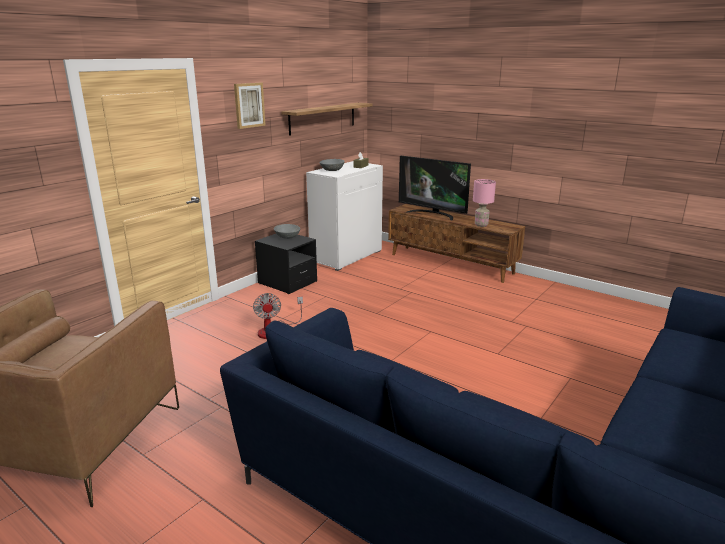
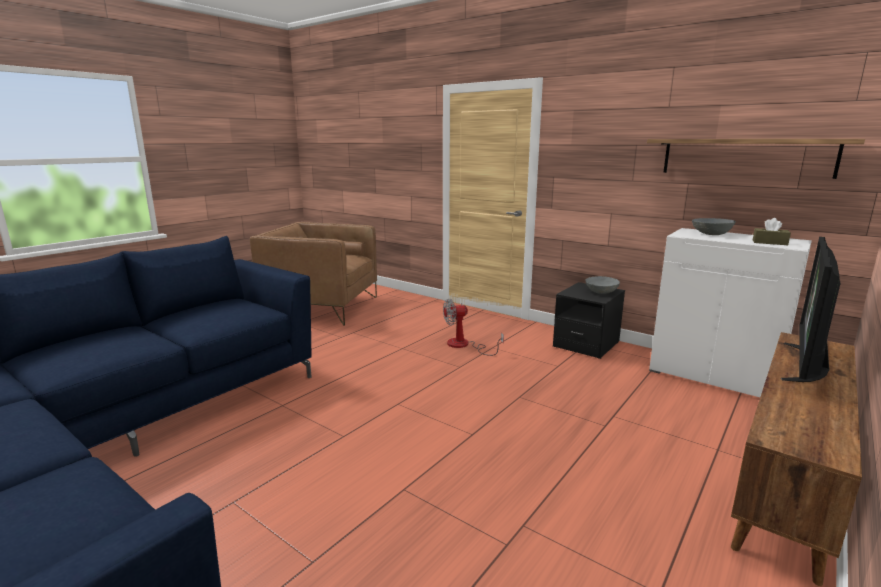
camera: 90 degrees right, 5 degrees down
(249, 105) = (603, 128): picture -> none
(481, 225) = (783, 410): pink table lamp -> none

